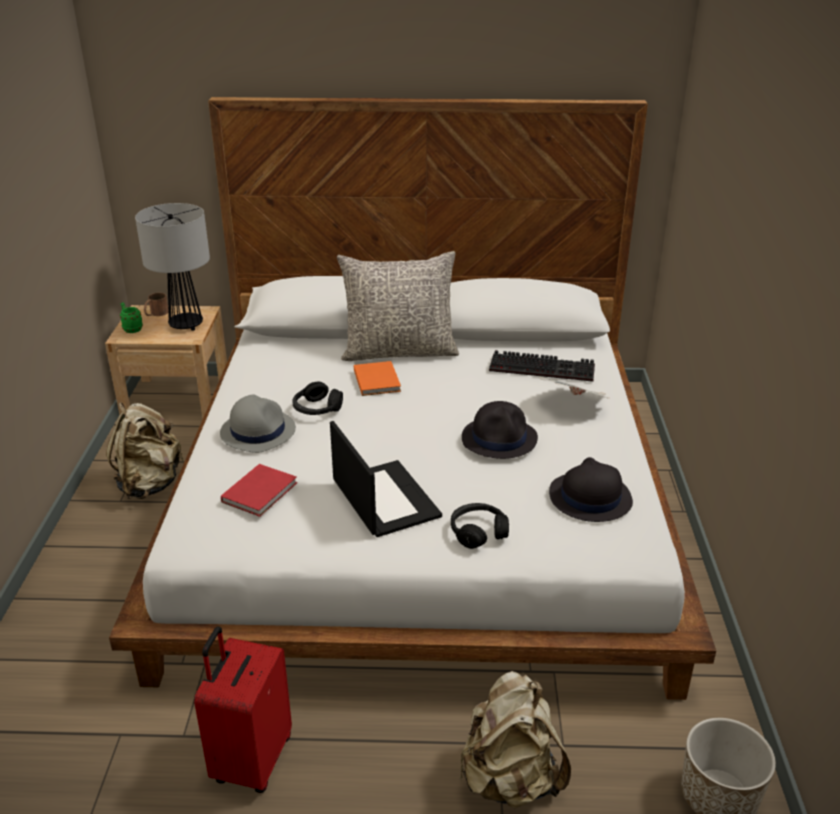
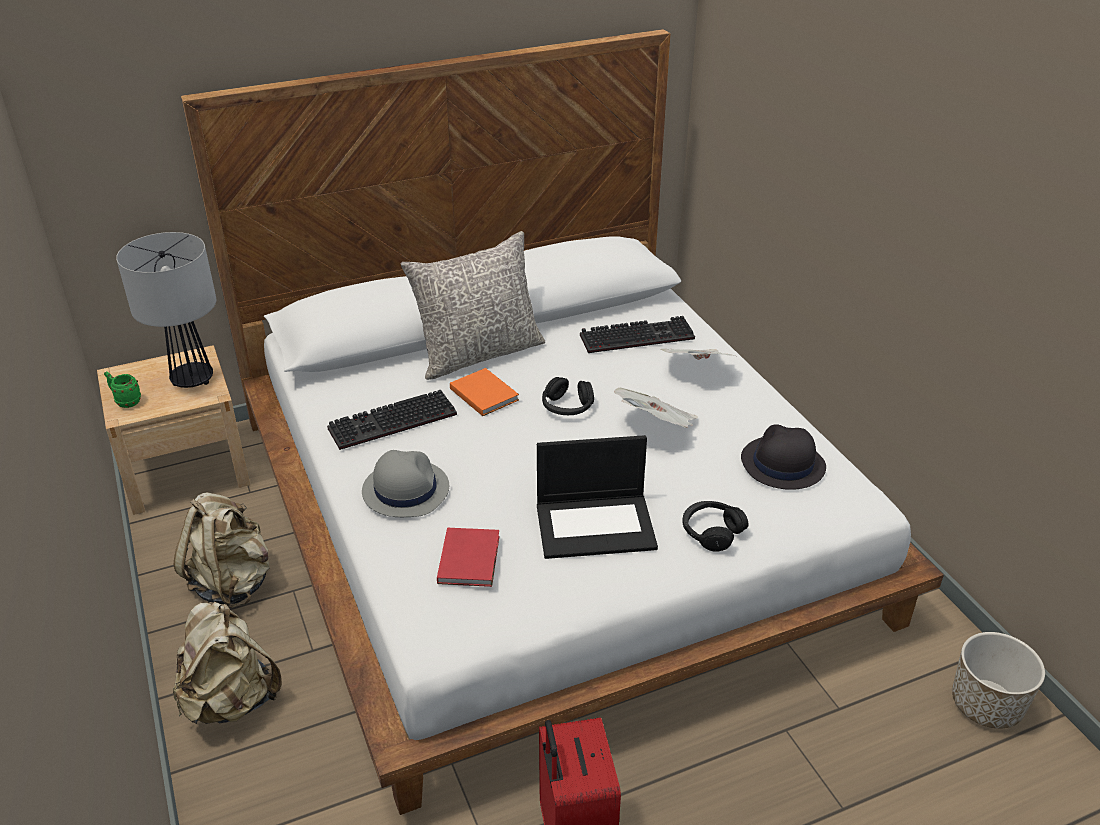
camera: 25 degrees left, 5 degrees up
(156, 313) = (140, 374): brown mug -> none
(288, 384) = (391, 424): none -> keyboard
(317, 409) = (447, 445): black headphones -> black headphones (567, 407)
(384, 498) = (596, 525): laptop -> laptop turned 135 degrees clockwise
(500, 438) = (657, 426): black hat -> newspaper
(510, 779) = (817, 759): beige backpack -> beige backpack (230, 700)

